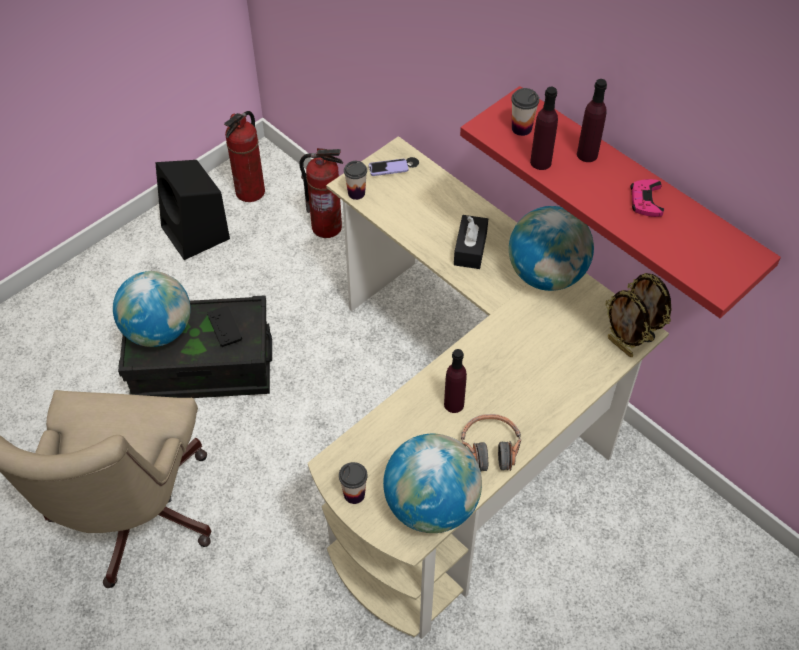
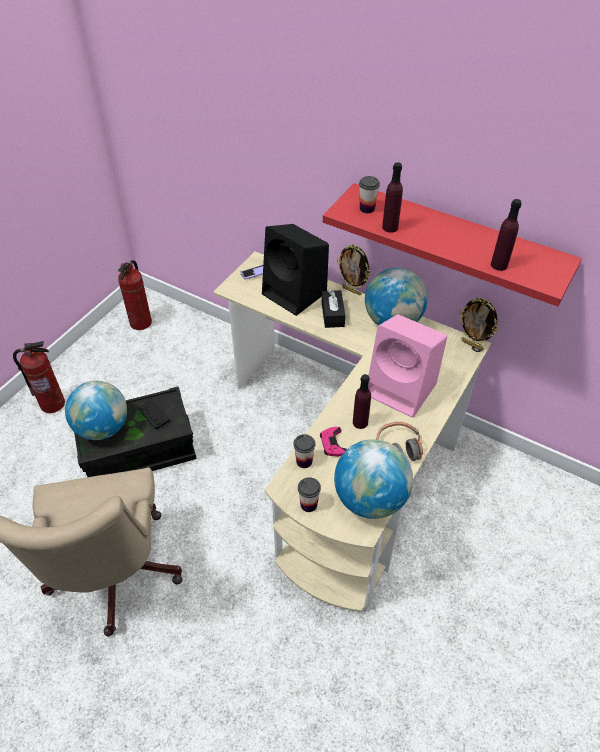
camera: 15 degrees left, 5 degrees down
(197, 234) = (108, 358): black speaker -> black speaker (296, 294)
(327, 226) = (204, 335): fire extinguisher -> fire extinguisher (53, 403)
(356, 193) = (237, 293): cup -> cup (304, 461)
(525, 372) = (403, 389): none -> pink speaker
(587, 154) = (420, 217): purple bottle -> purple bottle (499, 265)
(620, 346) = (462, 358): picture frame -> picture frame (352, 291)
(646, 200) = (474, 239): pink game controller -> pink game controller (332, 444)

